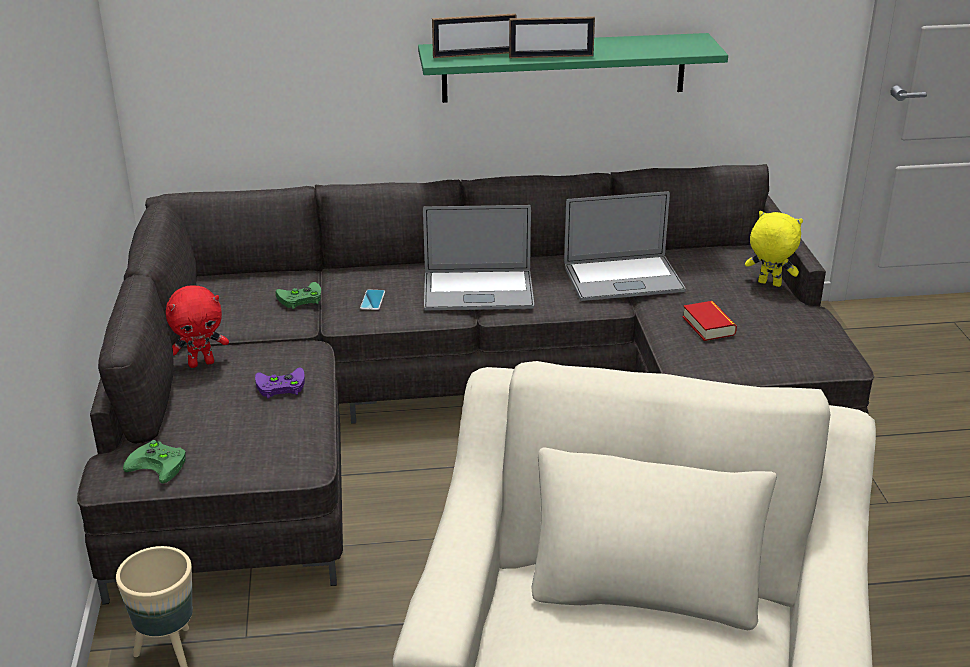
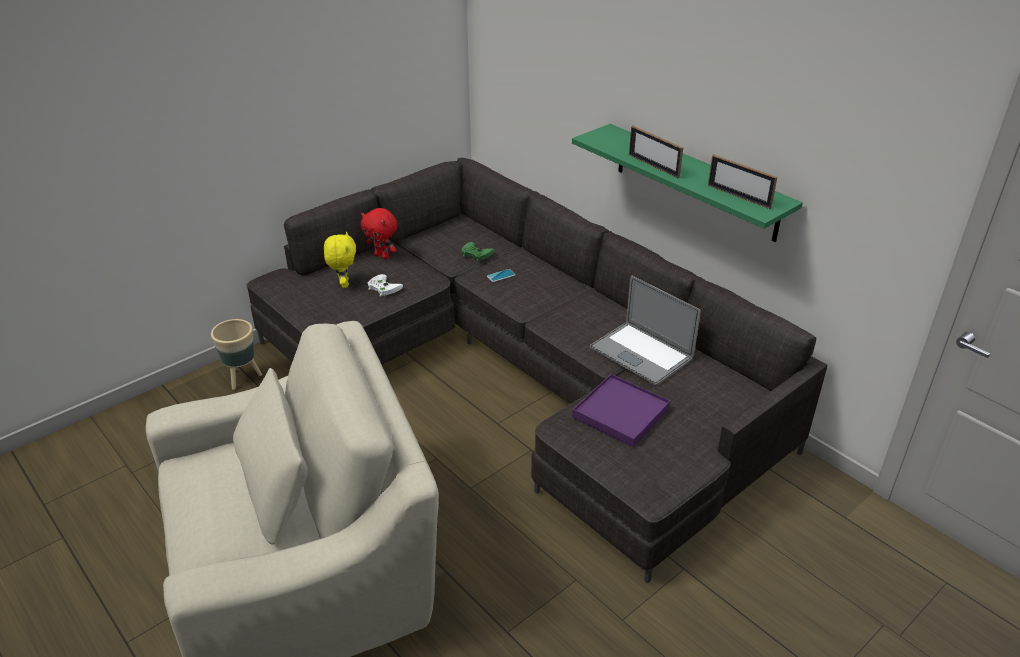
camera: 55 degrees right, 5 degrees up
(160, 464) = (285, 287): green game controller -> none
(279, 386) = (382, 287): purple game controller -> white game controller
(474, 55) = (617, 143): picture frame -> picture frame (738, 196)
(478, 291) = (555, 305): laptop -> none
(708, 326) = (621, 413): book -> purple tray
(768, 284) = (719, 421): yellow plush toy -> yellow plush toy (343, 284)

